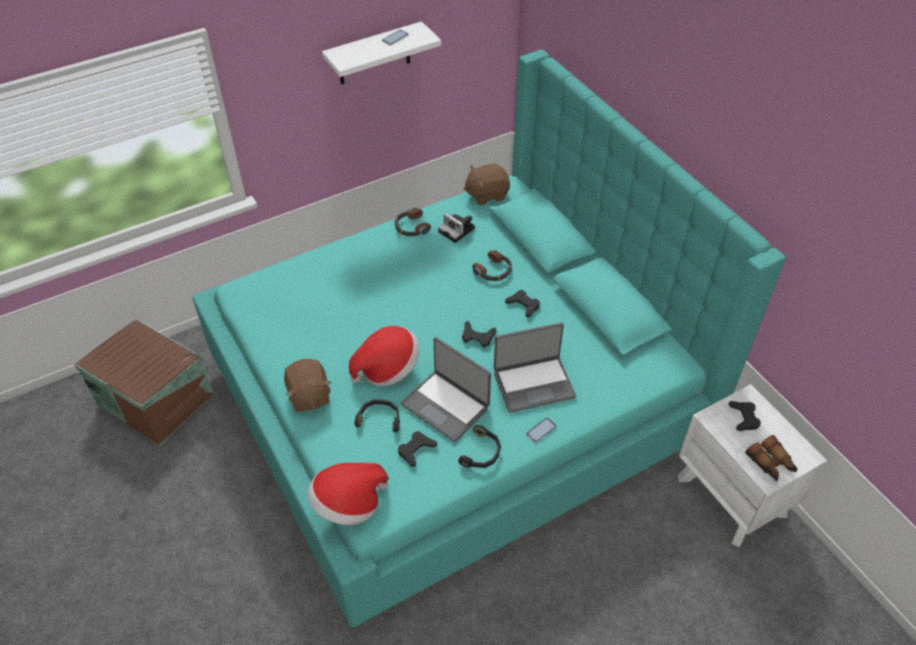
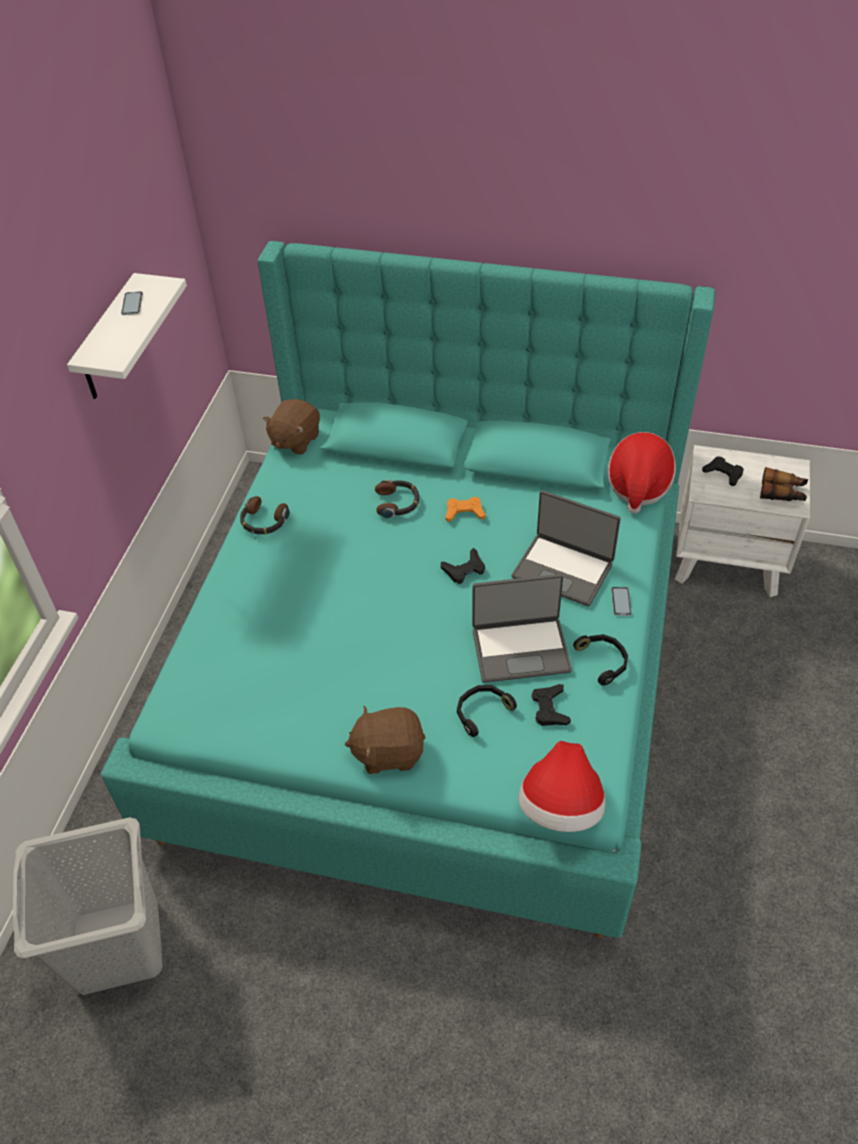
camera: 45 degrees left, 0 degrees up
(156, 398) = (116, 944): brown storage box -> grey laundry basket
(309, 396) = (388, 752): brown plush toy -> brown plush toy turned 150 degrees clockwise
(387, 368) = (425, 663): hat -> hat (638, 486)
(458, 230) = (314, 491): camera -> none
(523, 305) = (464, 512): black game controller -> orange game controller
(533, 383) = (563, 569): laptop -> laptop turned 90 degrees clockwise

